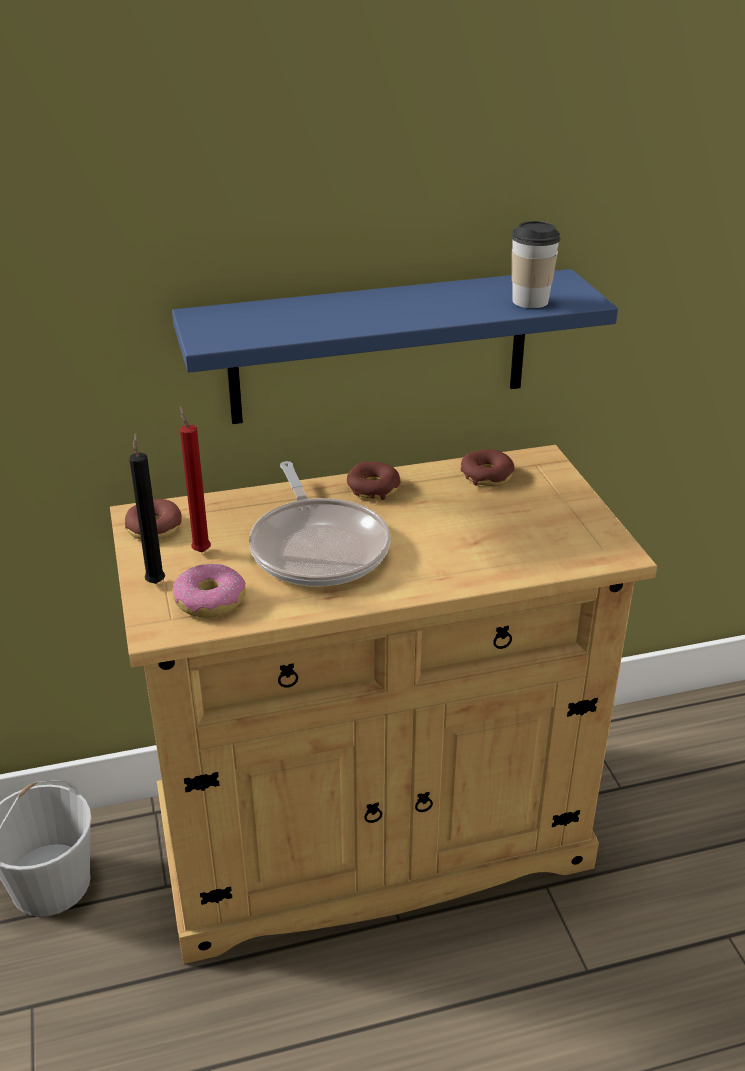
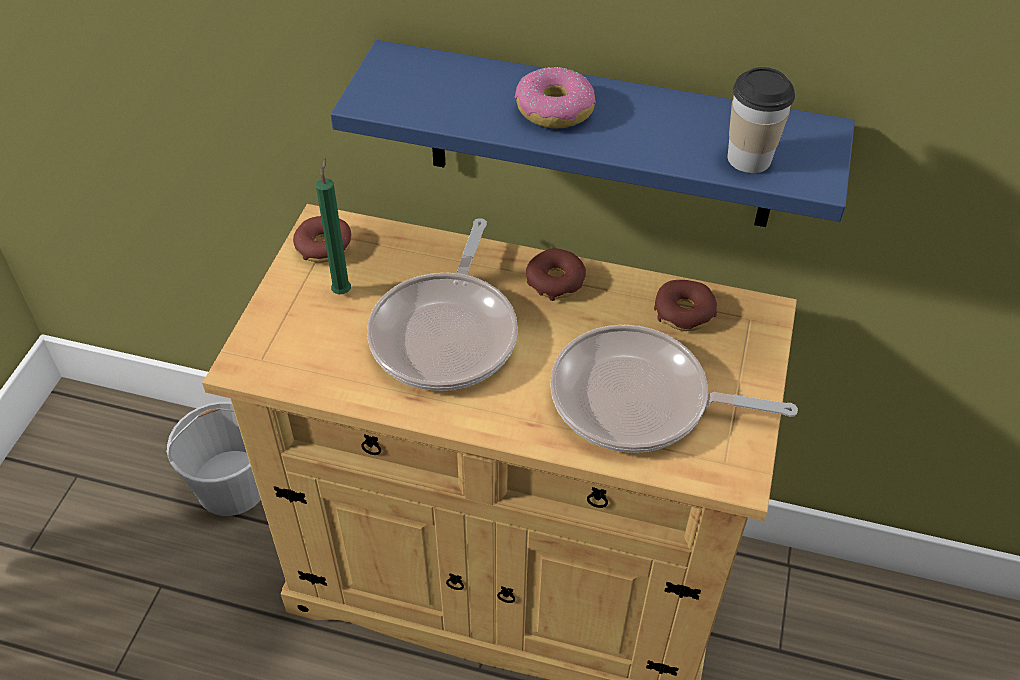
camera: 30 degrees right, 15 degrees up
(156, 581) = (280, 310): black candle -> none
(200, 550) = (342, 290): red candle -> green candle
(209, 601) = (306, 354): donut -> donut (554, 110)
(507, 536) = (639, 400): none -> frying pan

